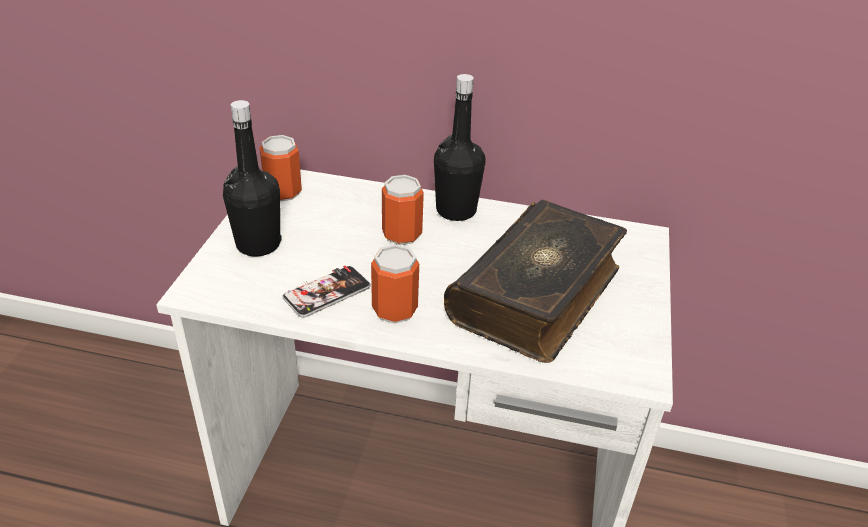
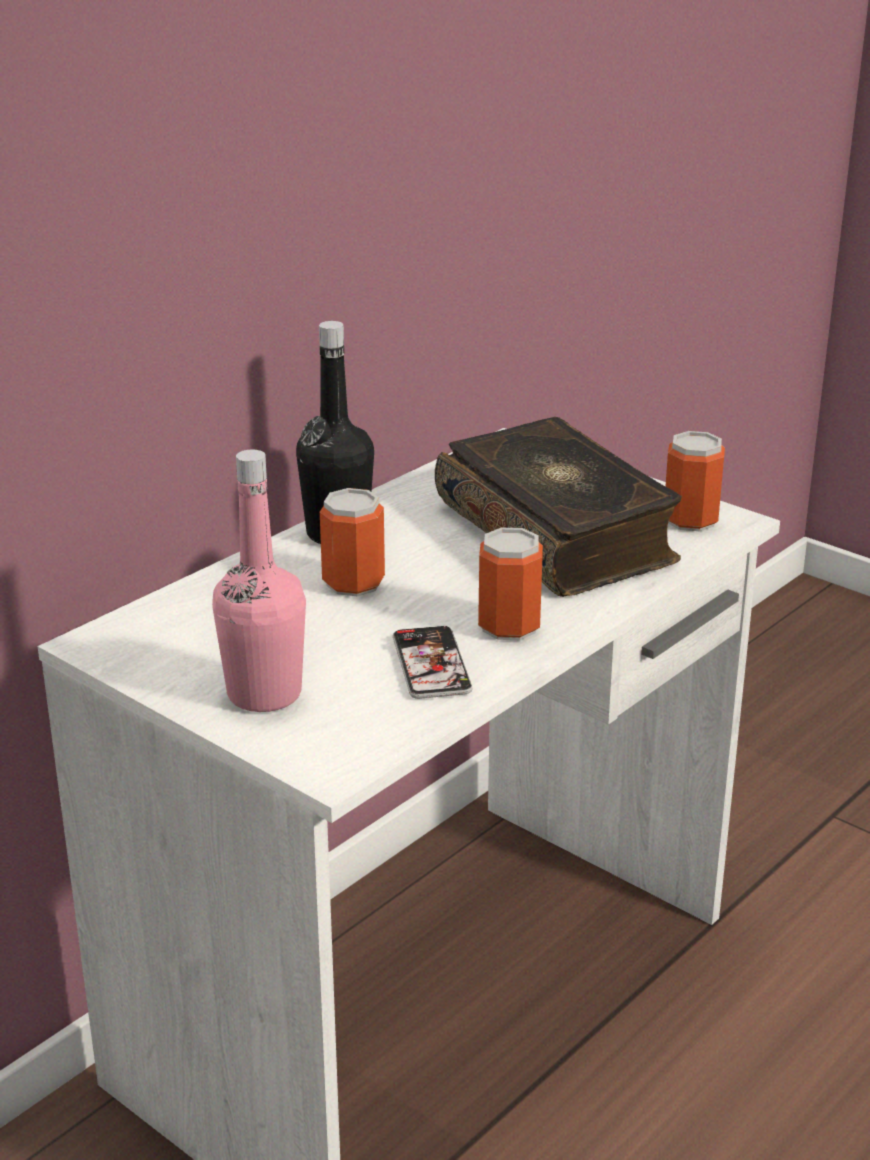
camera: 60 degrees left, 10 degrees down
(258, 244) = (264, 694): black bottle -> pink bottle
(283, 192) = (143, 647): can -> can (690, 520)

